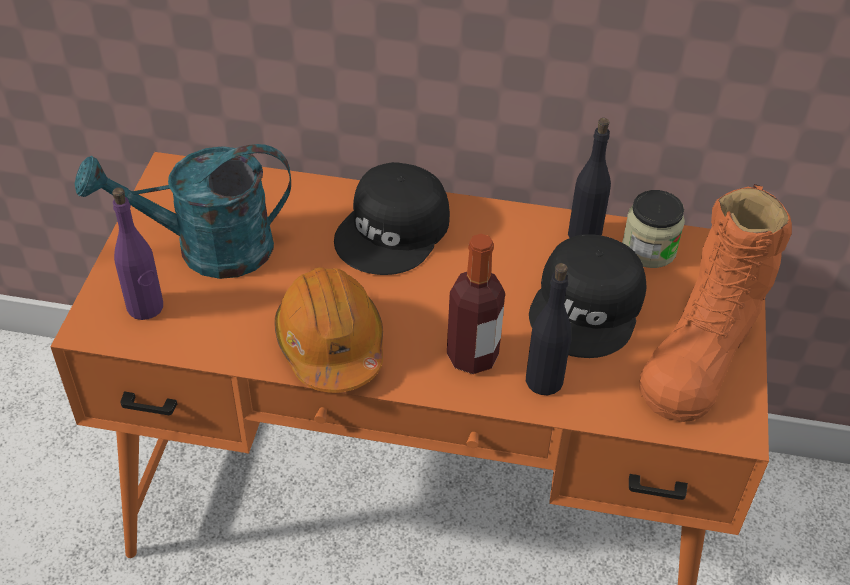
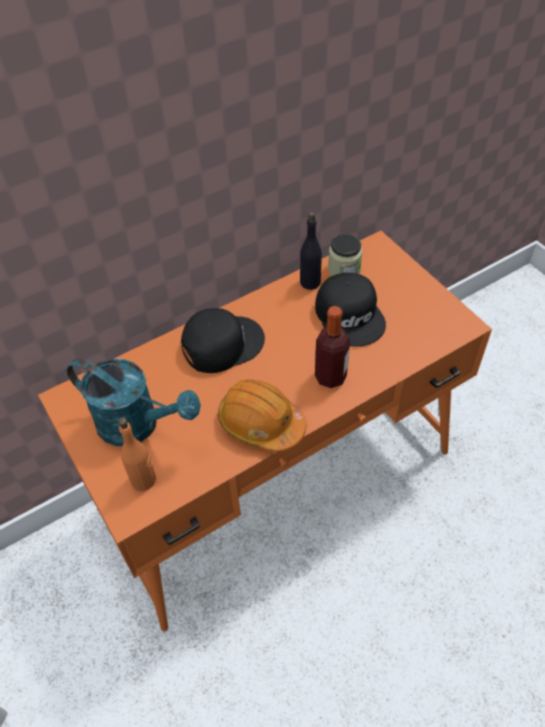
camera: 40 degrees left, 5 degrees up
(145, 307) = (144, 480): purple bottle -> orange bottle
(207, 249) = (138, 424): turquoise watering can -> turquoise watering can turned 105 degrees counterclockwise
(394, 230) = (222, 343): black cap -> black cap turned 105 degrees counterclockwise
(544, 380) = (373, 363): black bottle -> none
(701, 350) = (416, 300): orange boot -> none

